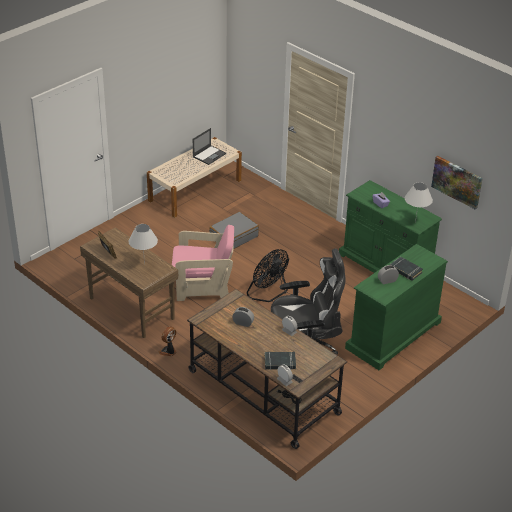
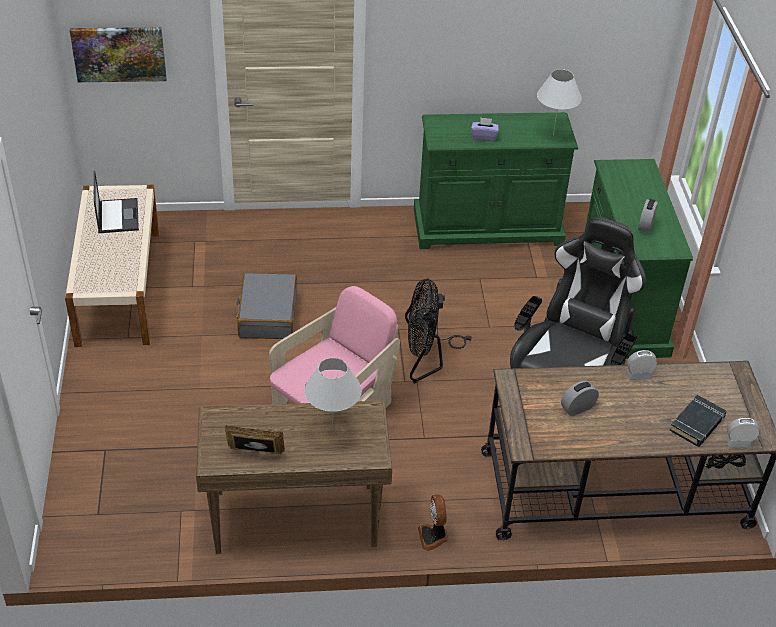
camera: 50 degrees left, 5 degrees up
(405, 270) = (640, 200): black book -> none
(457, 181) = (586, 46): picture -> picture (119, 53)

